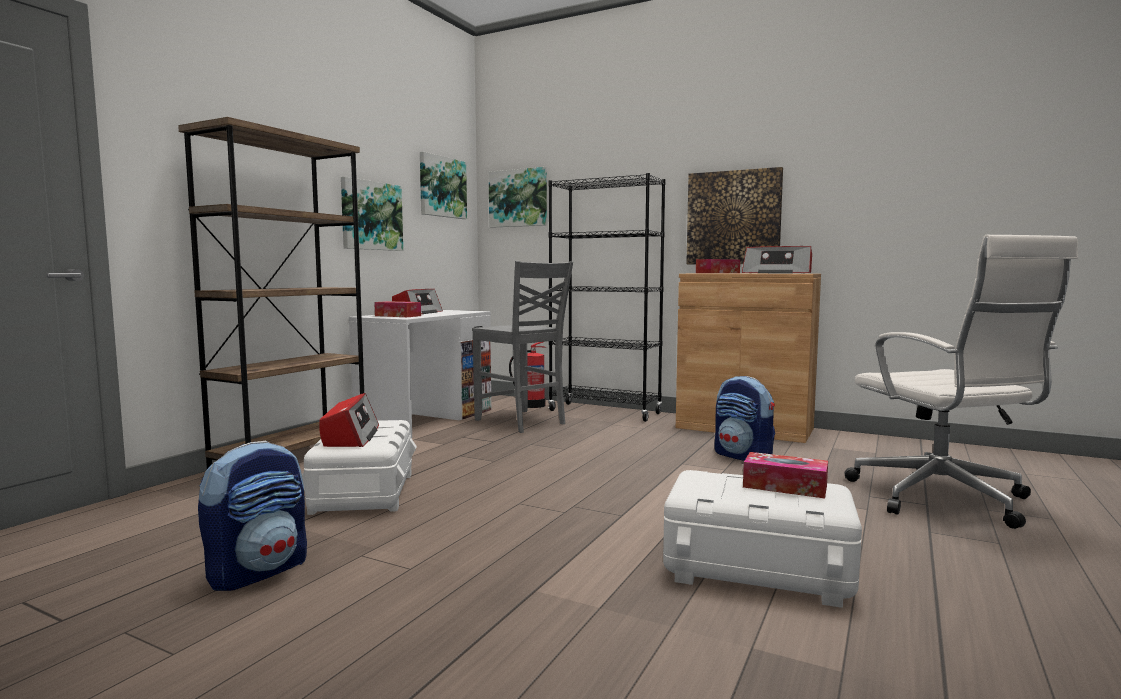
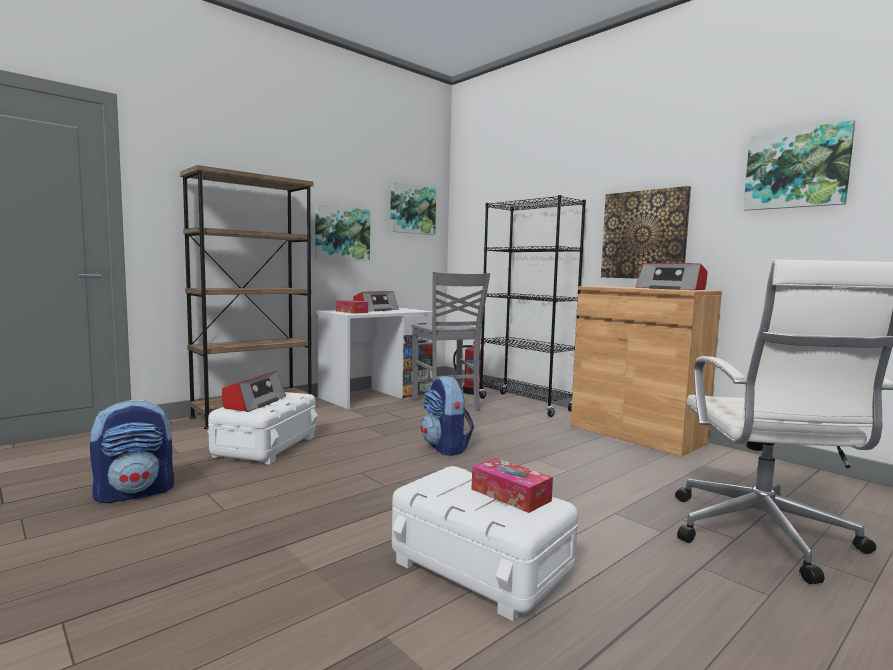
camera: 20 degrees right, 0 degrees up
(518, 198) = (476, 217): picture -> picture (796, 169)
(717, 273) = (619, 286): tissue box -> none
(743, 456) = (601, 461): backpack -> backpack (445, 448)

